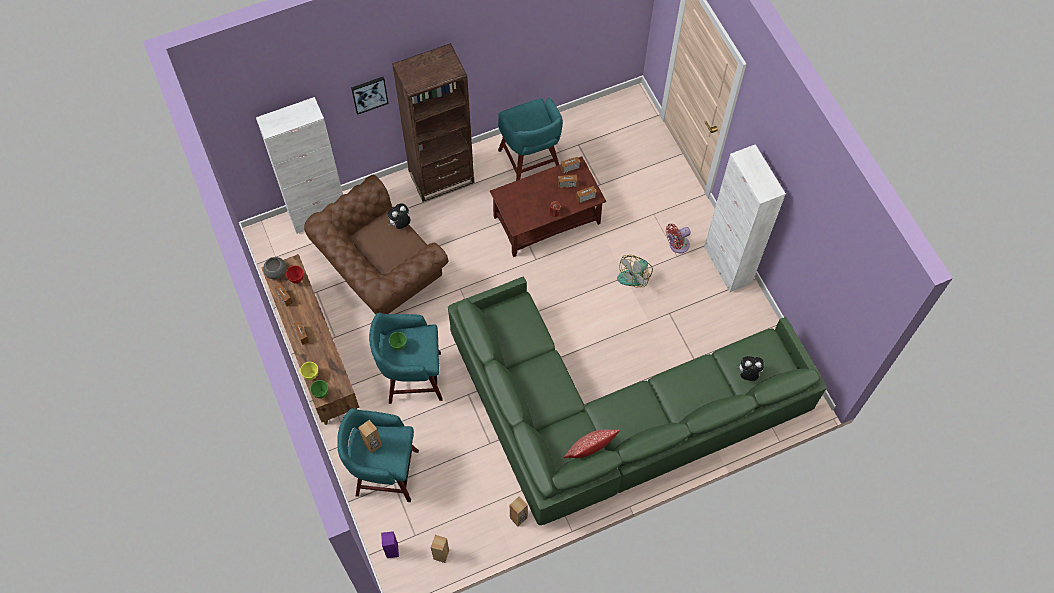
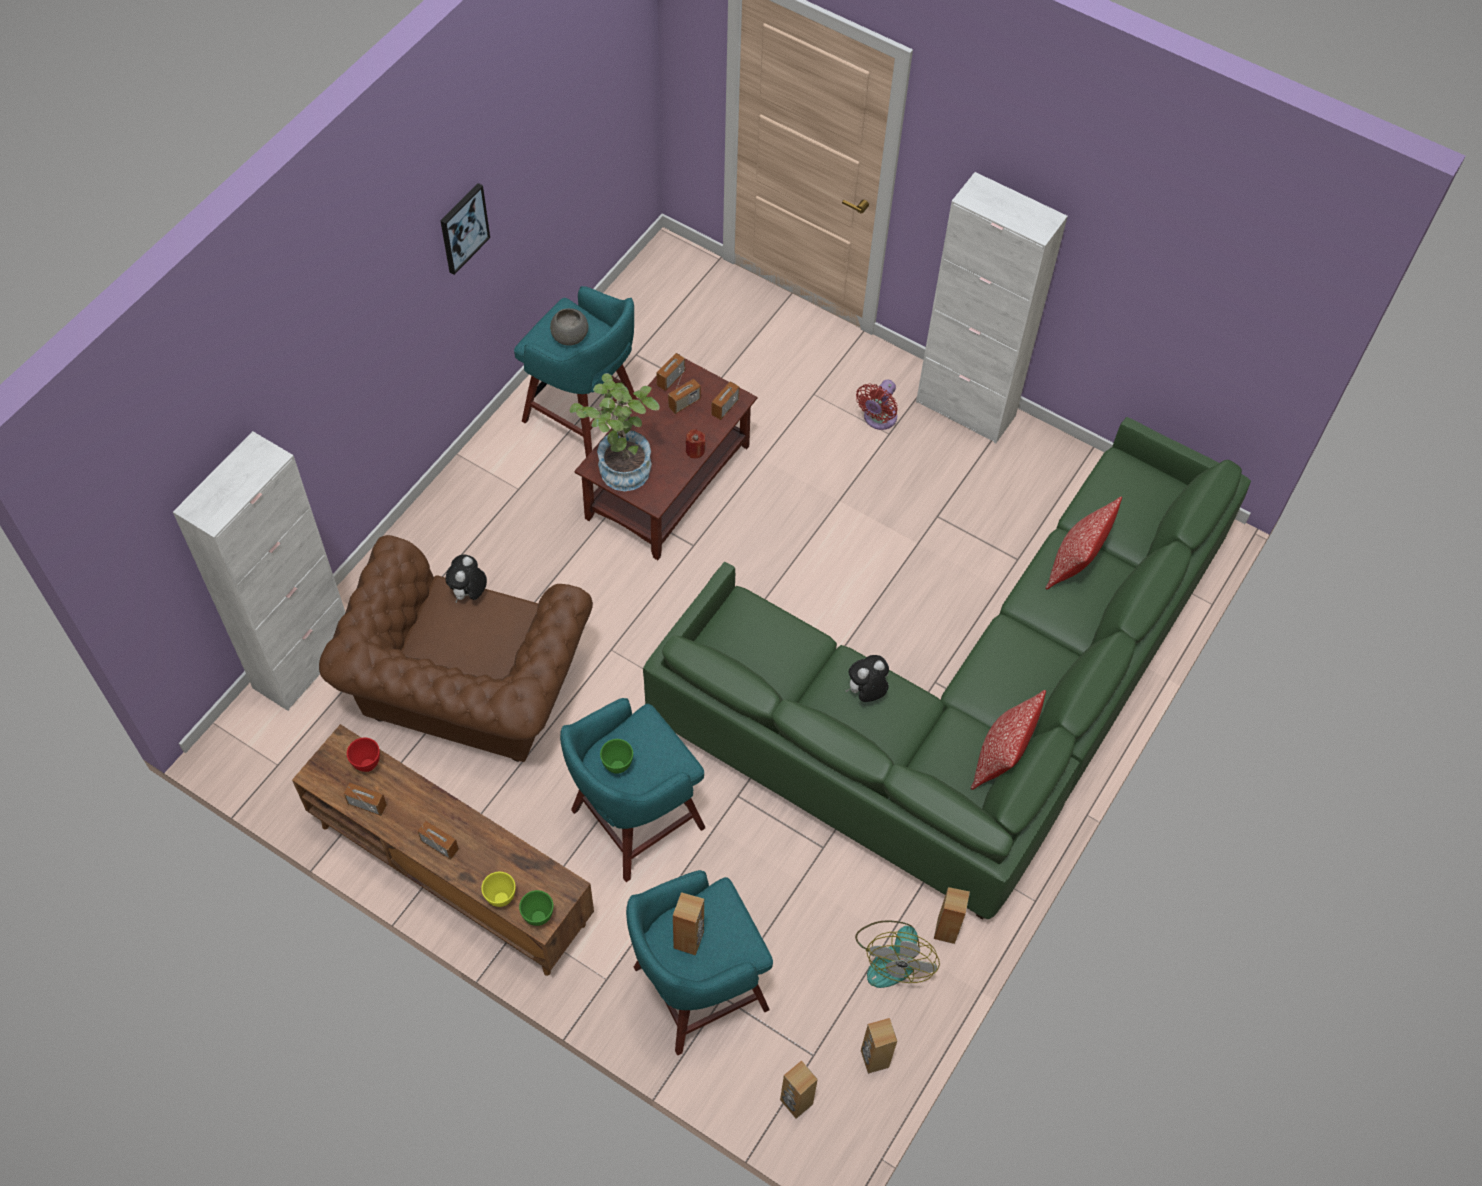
camera: 35 degrees left, 5 degrees down
(276, 272) = (322, 773): grey bowl -> grey bowl (569, 337)
(369, 94) = (326, 394): picture -> picture (463, 228)
(392, 551) = (796, 1102): purple speaker -> brown speaker
(441, 177) = (463, 504): brown bookcase -> none
(513, 199) = (620, 465): none -> potted plant
(635, 274) = (851, 489): fan -> fan (893, 956)
(703, 377) = (1075, 563): none -> pillow
(748, 374) = (1130, 525): plush toy -> plush toy (866, 692)

